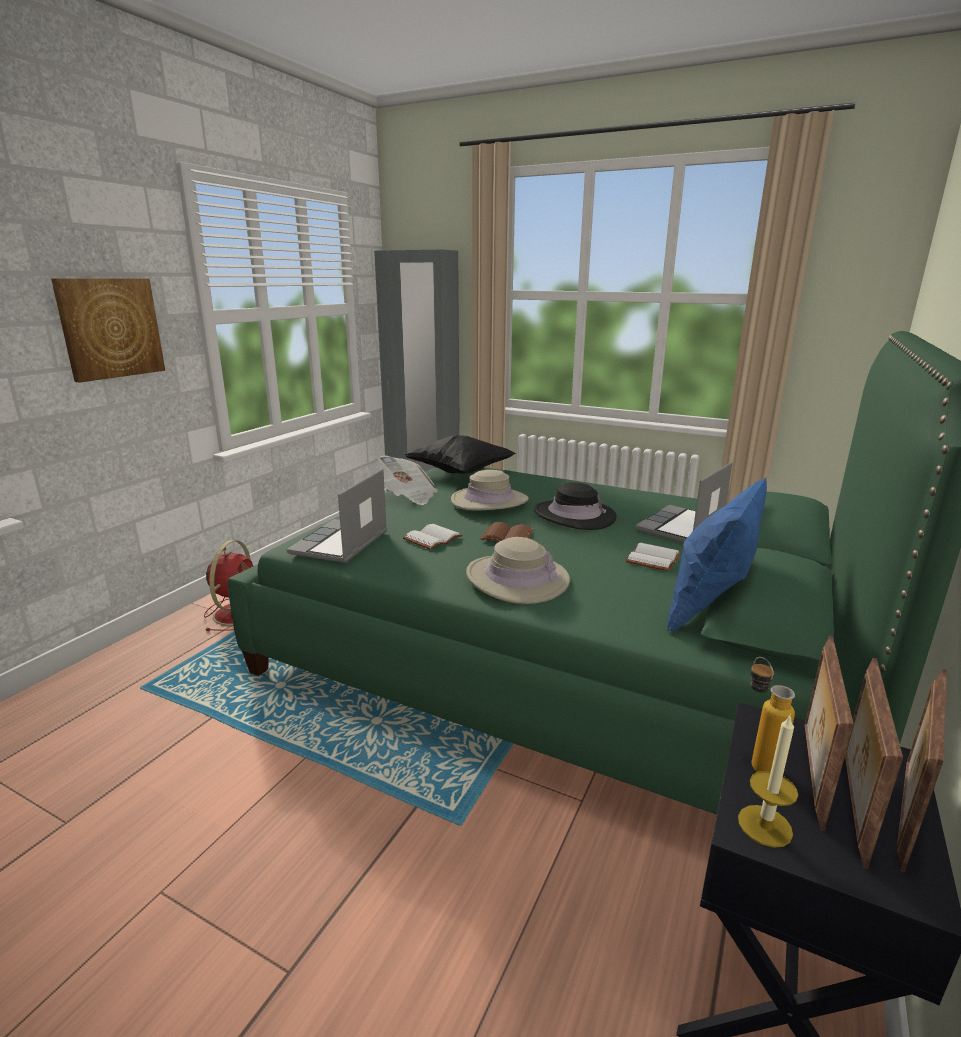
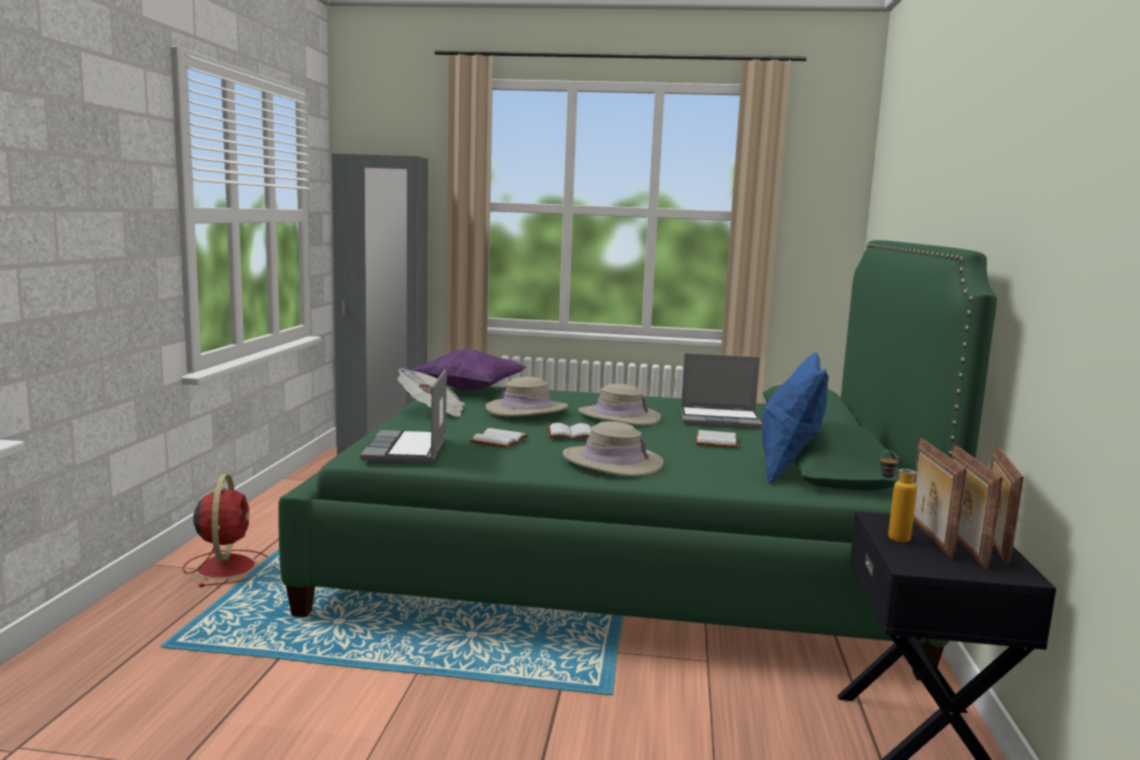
camera: 20 degrees left, 10 degrees down
(110, 328) = (108, 220): picture -> none
(460, 472) = (469, 390): black pillow -> purple pillow
(508, 535) = (571, 434): brown book -> white book
(574, 515) = (619, 416): black hat -> beige hat
(681, 527) = (720, 420): laptop -> laptop turned 105 degrees counterclockwise
(765, 825) = (918, 562): candle -> none

